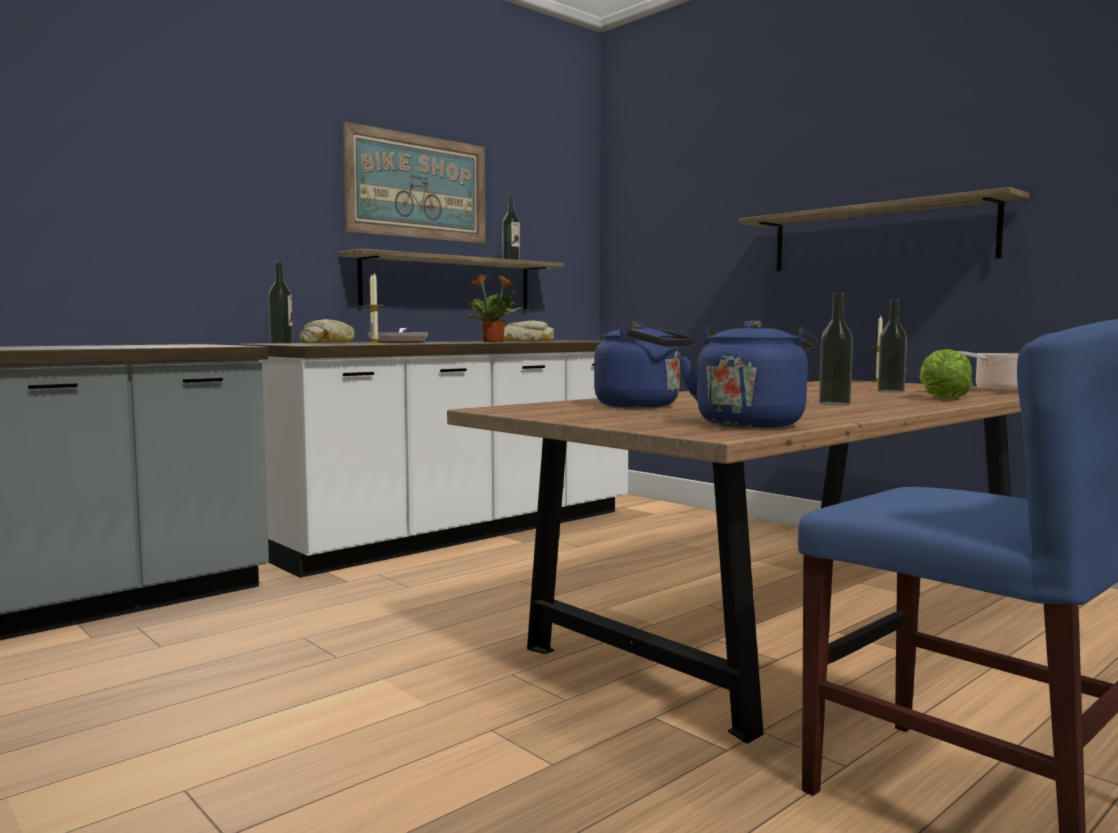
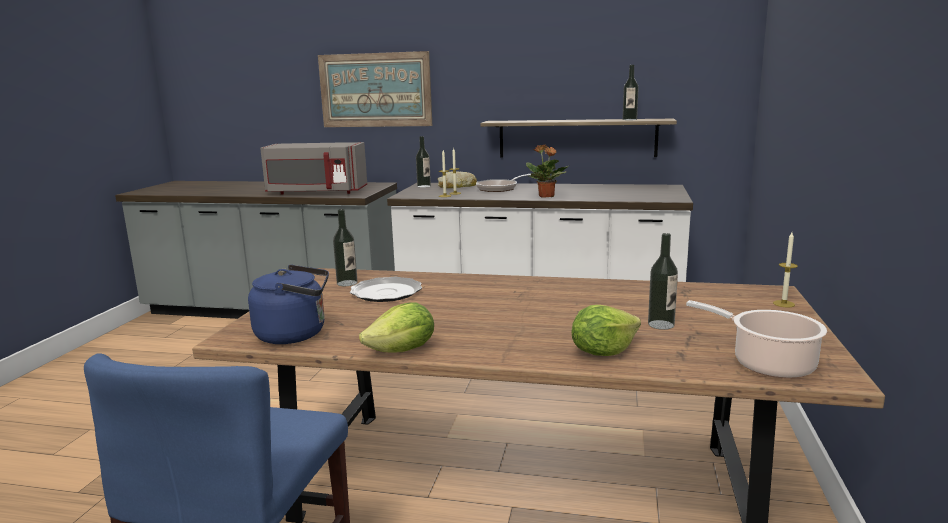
camera: 55 degrees right, 10 degrees up
(131, 346) = (316, 192): none -> grey microwave
(417, 187) = (550, 66): picture -> picture (375, 90)
(527, 341) = (601, 193): bread -> none
(643, 406) = (386, 292): blue kettle -> plate
(834, 404) = (482, 329): bottle -> bottle (347, 283)
(871, 414) = (403, 351): none -> lettuce
(879, 237) = (850, 133): shelf -> none

